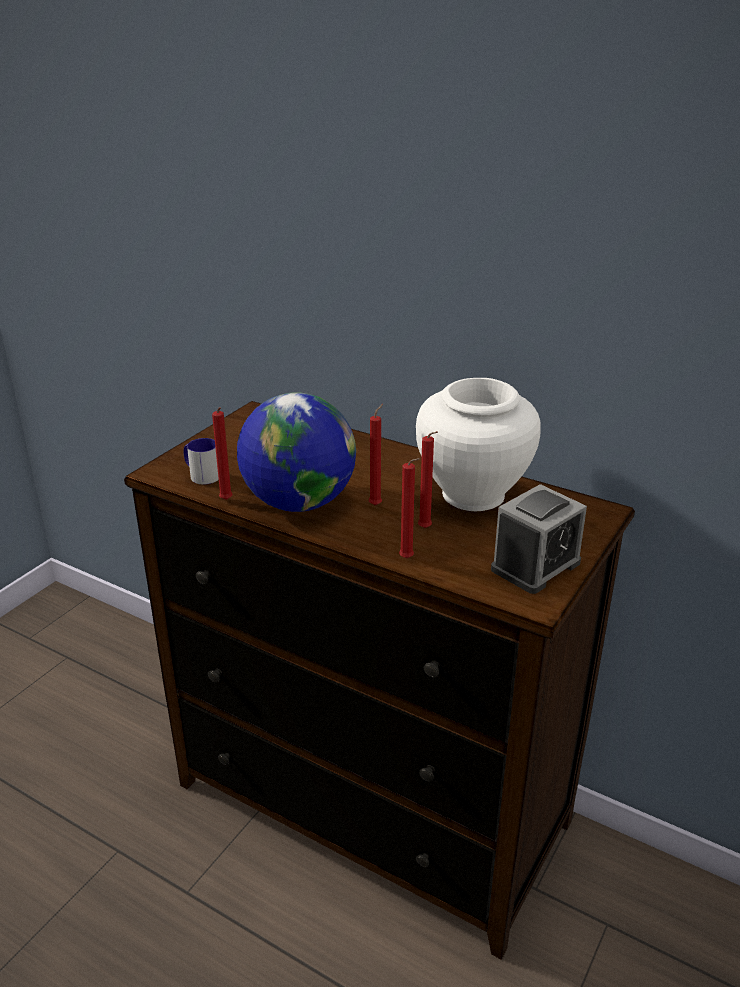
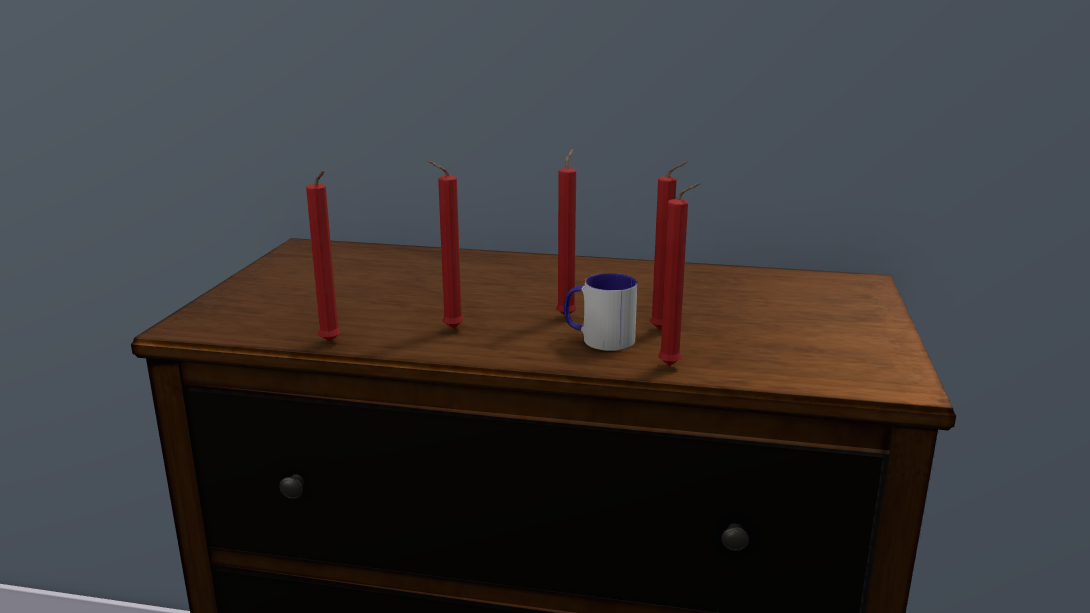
camera: 20 degrees left, 10 degrees down
(201, 475) = (267, 320): mug -> mug (598, 339)
(298, 502) = (449, 329): globe -> red candle
(472, 495) = (687, 289): white vase -> none
(535, 566) = (851, 346): alarm clock -> none

